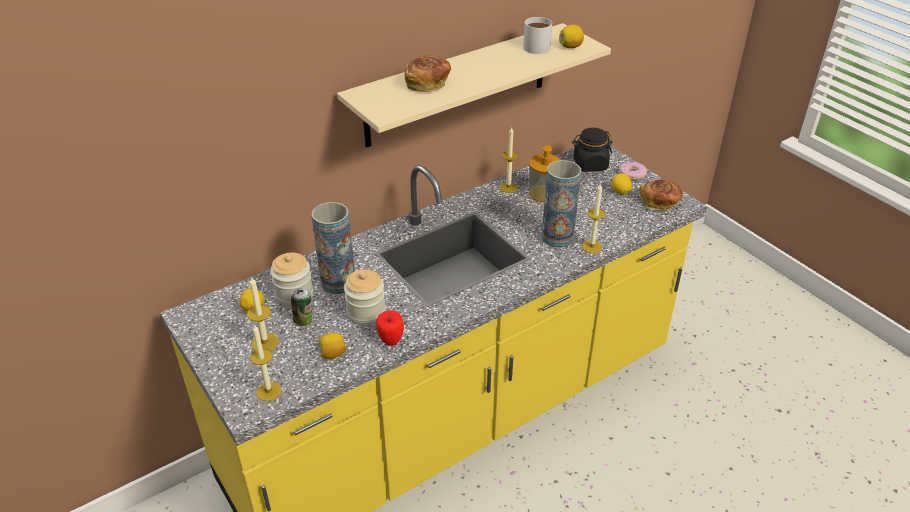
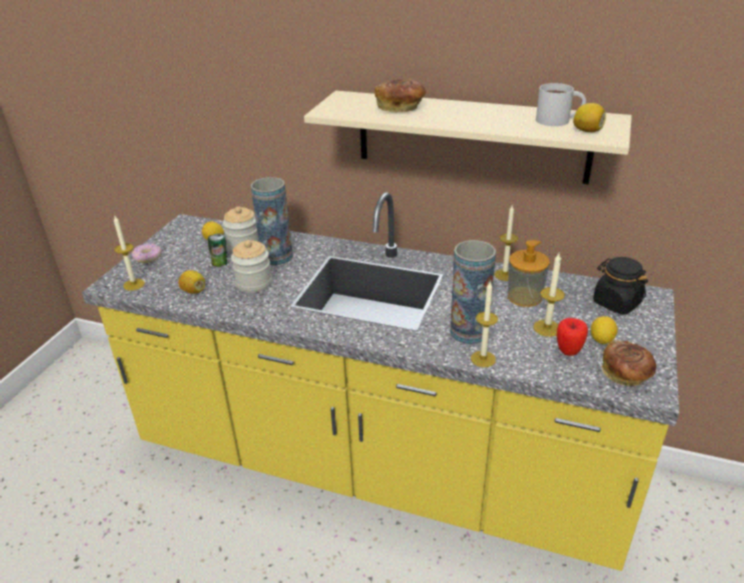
camera: 55 degrees right, 5 degrees down
(265, 342) = (182, 260): candle -> candle (547, 328)
(391, 340) = (232, 308): apple -> apple (568, 351)
(632, 174) = (645, 335): donut -> donut (147, 257)

